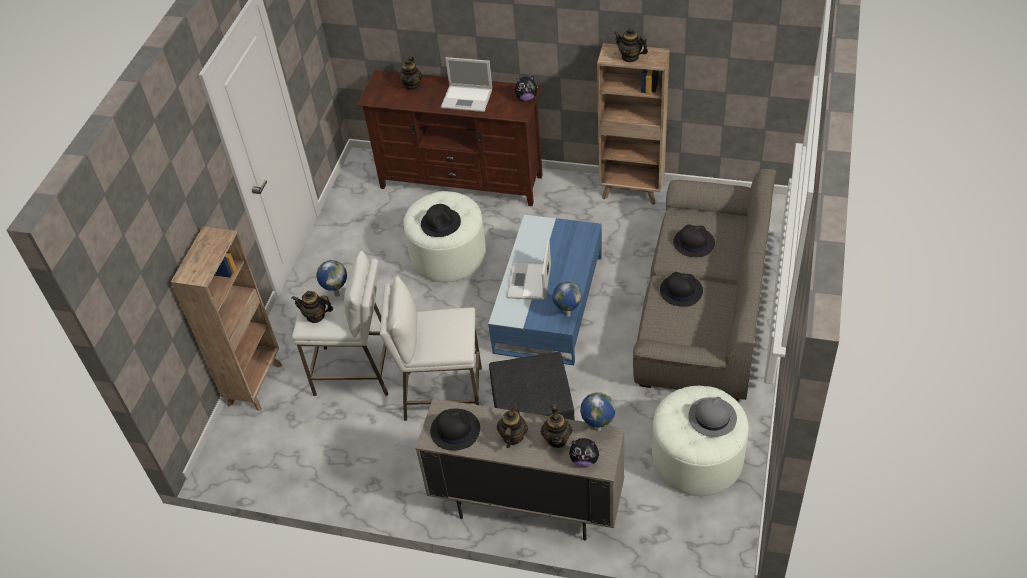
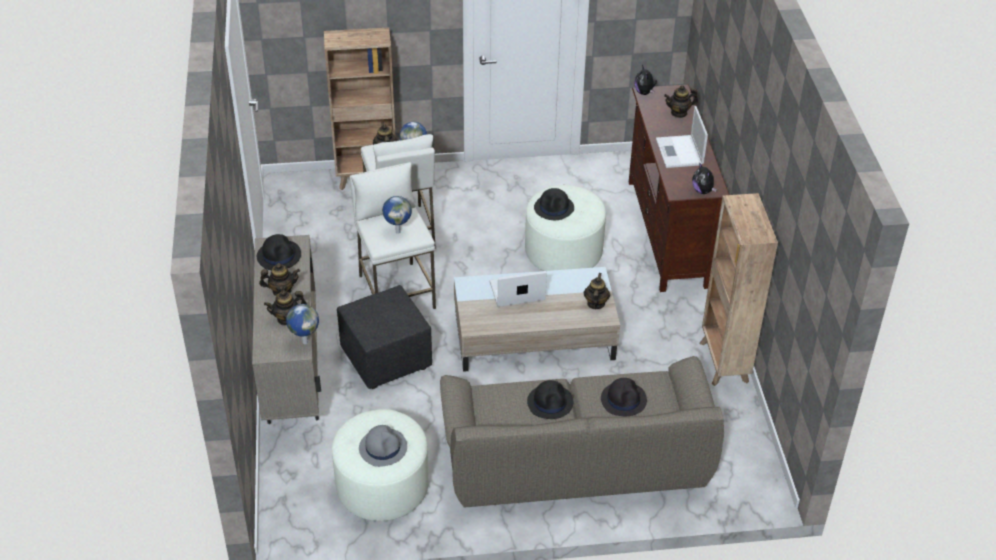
camera: 65 degrees right, 5 degrees down
(549, 303) = (534, 335): blue coffee table -> beige coffee table
(567, 314) = (485, 327): globe -> globe (398, 231)
(584, 460) = (269, 340): plush toy -> plush toy (644, 92)
(630, 57) = (745, 216): teapot -> teapot (595, 303)

